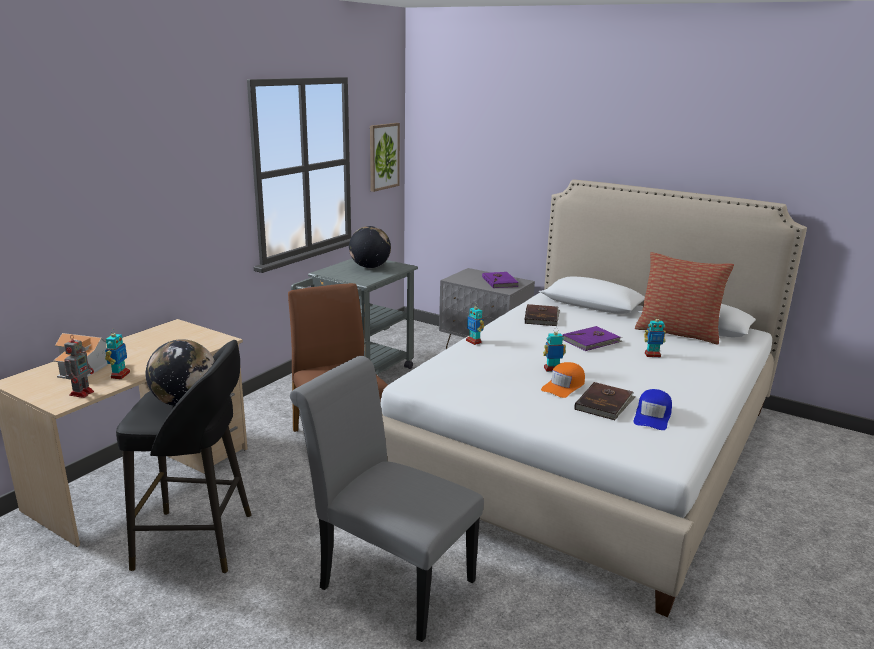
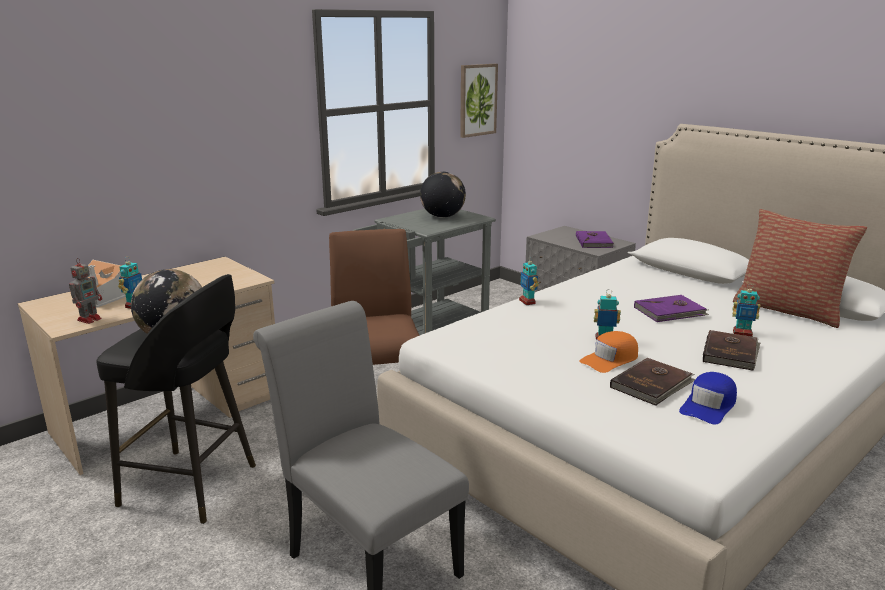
camera: 15 degrees right, 0 degrees up
(542, 317) = (622, 281): brown book -> brown book (731, 353)

